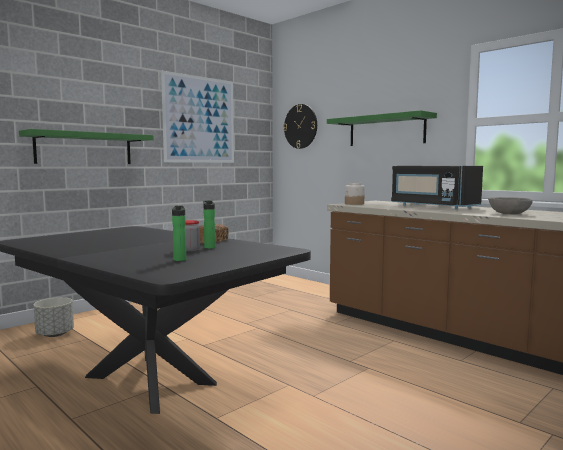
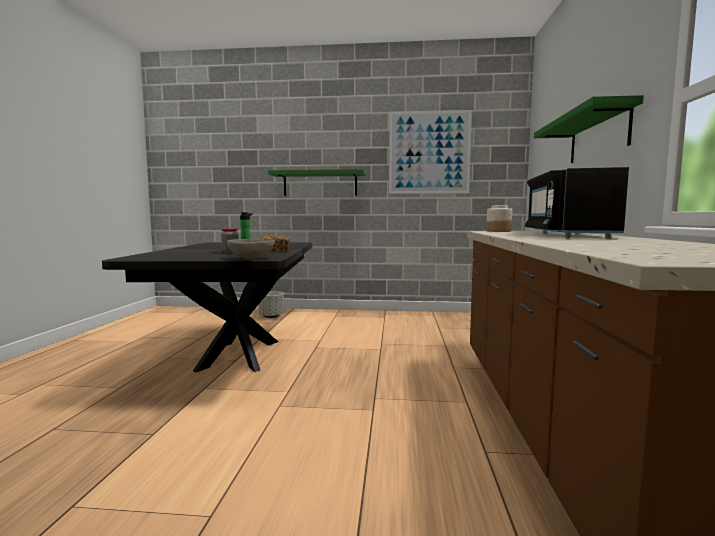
camera: 50 degrees right, 0 degrees up
(180, 259) = (189, 254): bottle -> none
(300, 126) = (542, 147): wall clock -> none
(509, 214) = (587, 242): grey bowl -> grey bowl (251, 258)

